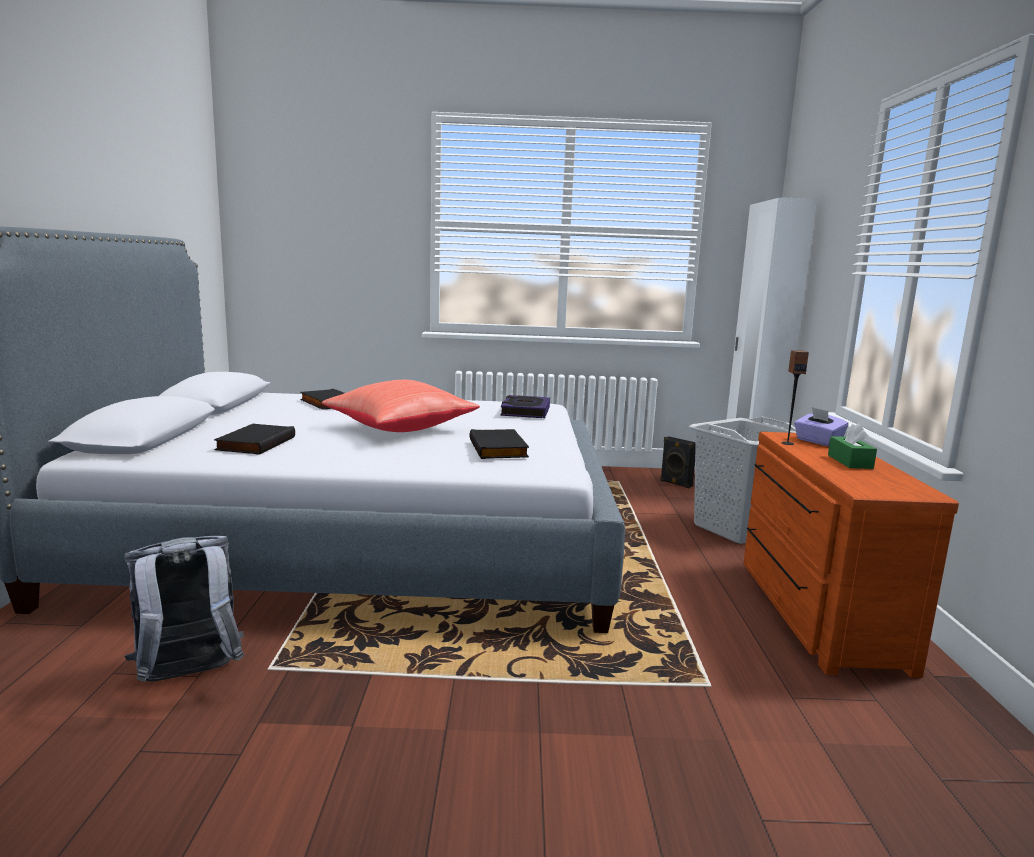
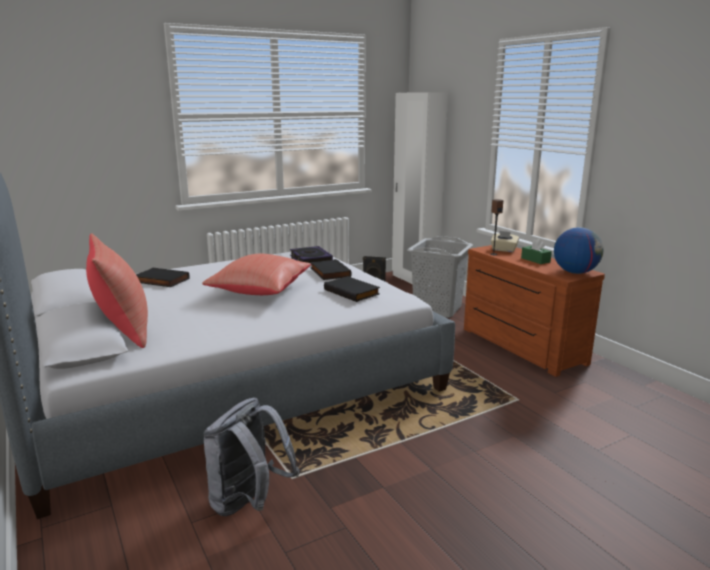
camera: 30 degrees left, 5 degrees up
(198, 434) = (123, 330): none -> red pillow
(255, 443) = (184, 326): black book -> black book (329, 272)
(817, 441) = (503, 250): purple tissue box -> beige tissue box
(895, 489) = (575, 272): none -> globe

